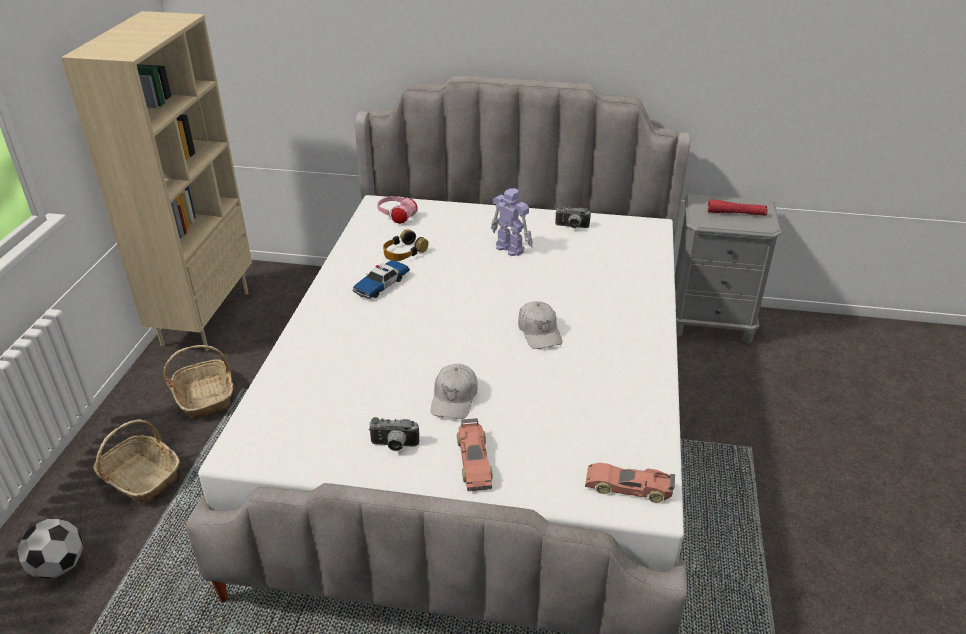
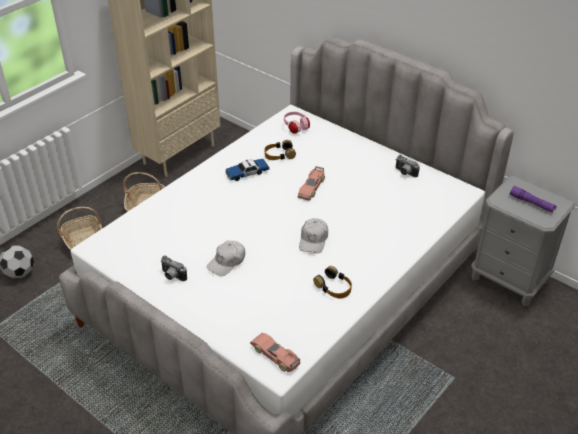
camera: 30 degrees right, 5 degrees up
(474, 461) = (206, 303): toy car -> toy car (311, 187)
(509, 248) = (348, 175): toy robot -> none
(616, 376) = (334, 287): none -> headphones
(736, 213) = (532, 203): red flashlight -> purple flashlight

